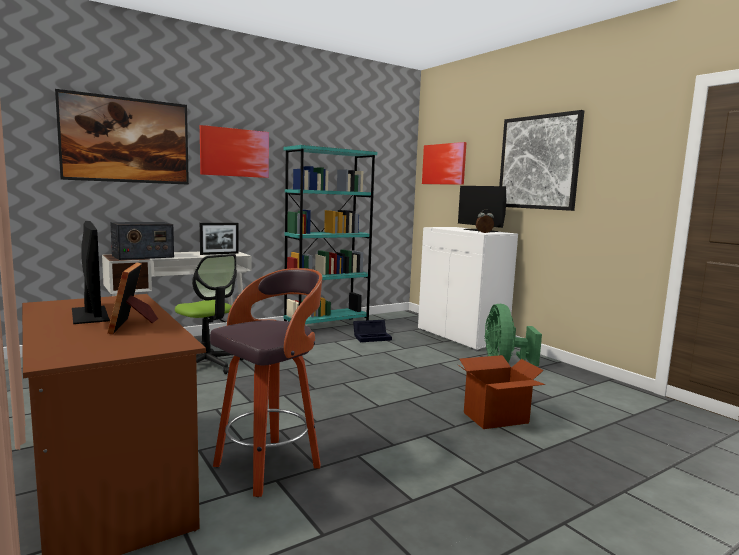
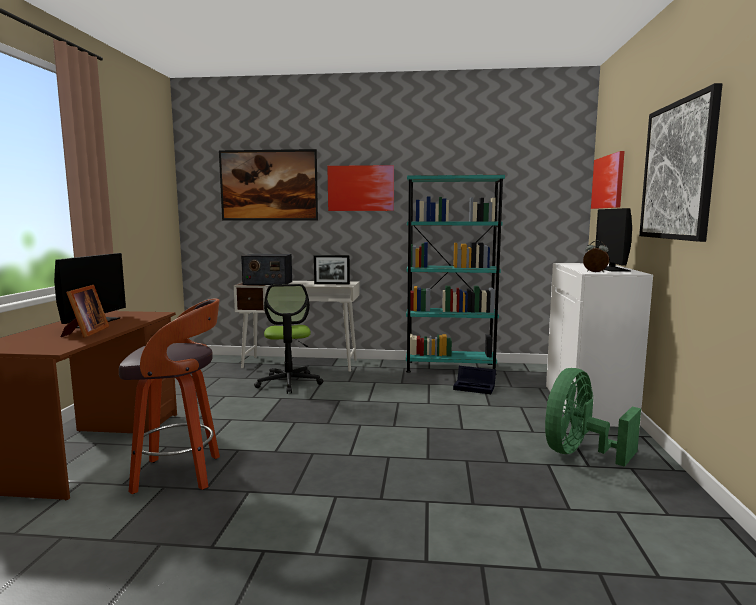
camera: 40 degrees right, 0 degrees up
(133, 325) = (85, 333): picture frame -> picture frame turned 150 degrees clockwise
(496, 418) = (442, 507): cardboard box -> none

